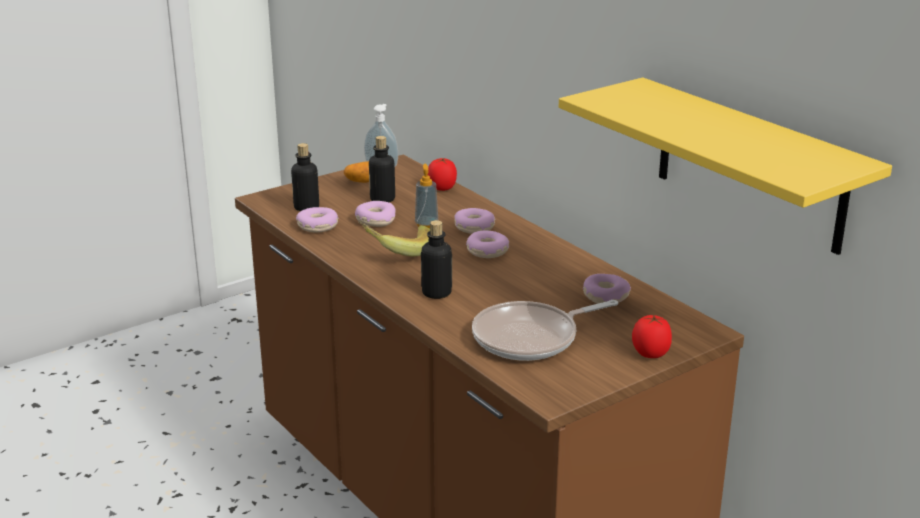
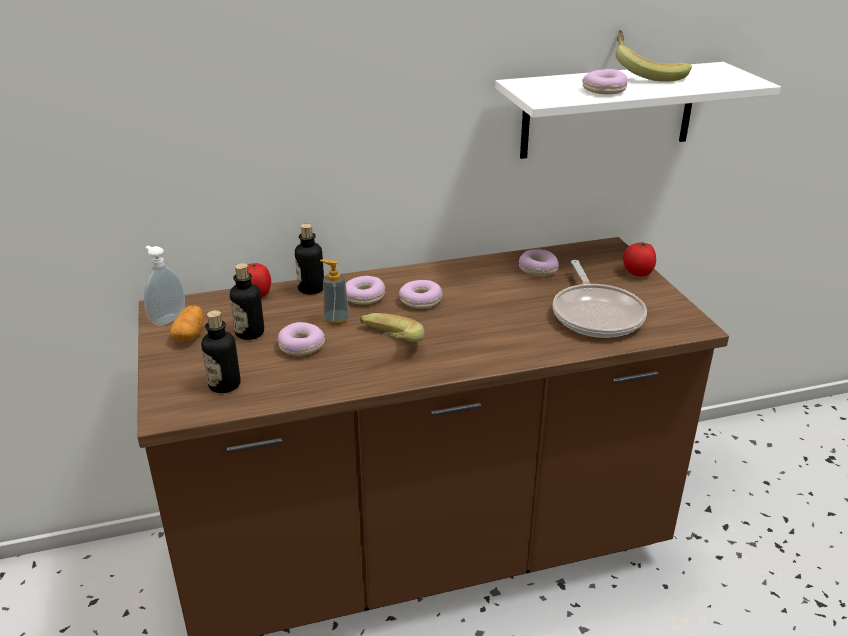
camera: 70 degrees left, 5 degrees up
(318, 226) = (285, 385): donut -> donut (604, 90)
(436, 293) = (491, 342): bottle -> bottle (311, 289)
(749, 165) = (608, 110): yellow shelf -> white shelf
(754, 130) = (646, 74): none -> banana

